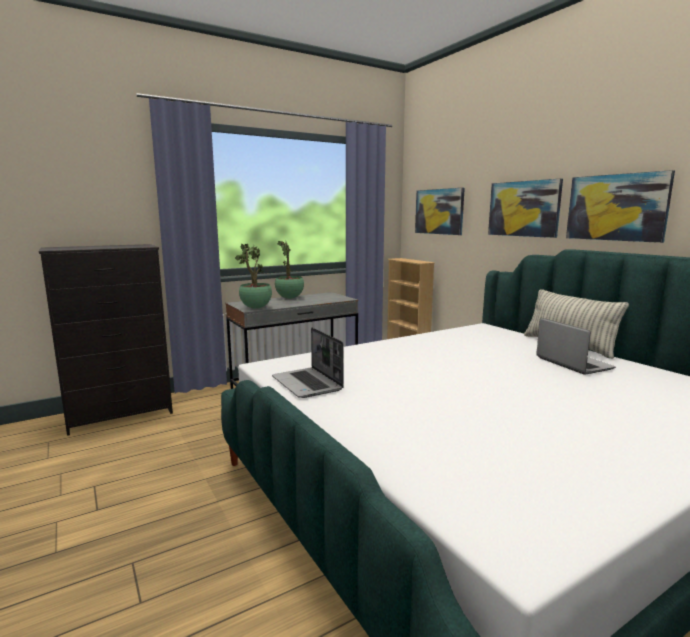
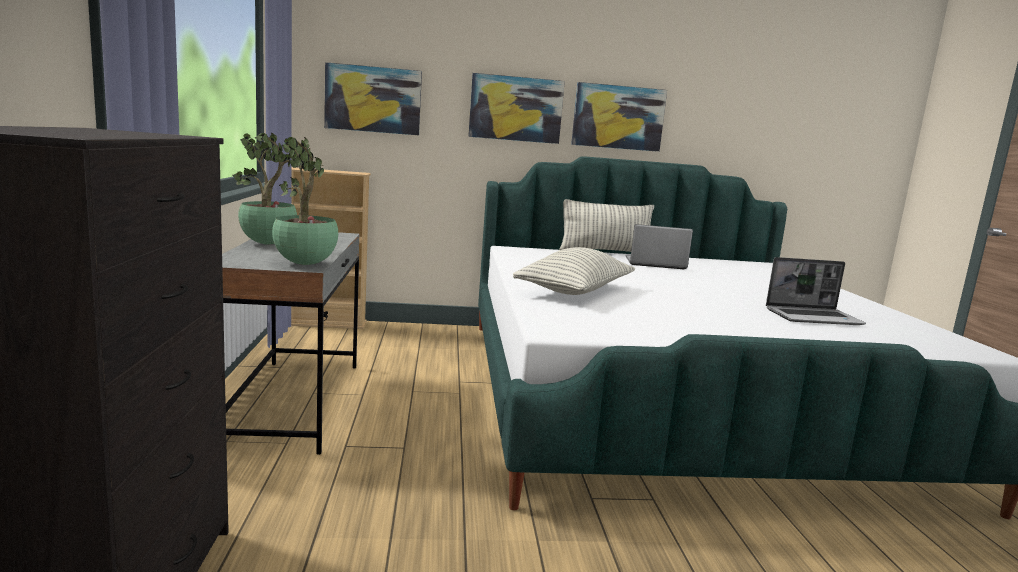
camera: 65 degrees left, 0 degrees up
(308, 384) = (648, 329): laptop -> laptop (813, 317)
(382, 357) = (575, 291): none -> pillow

